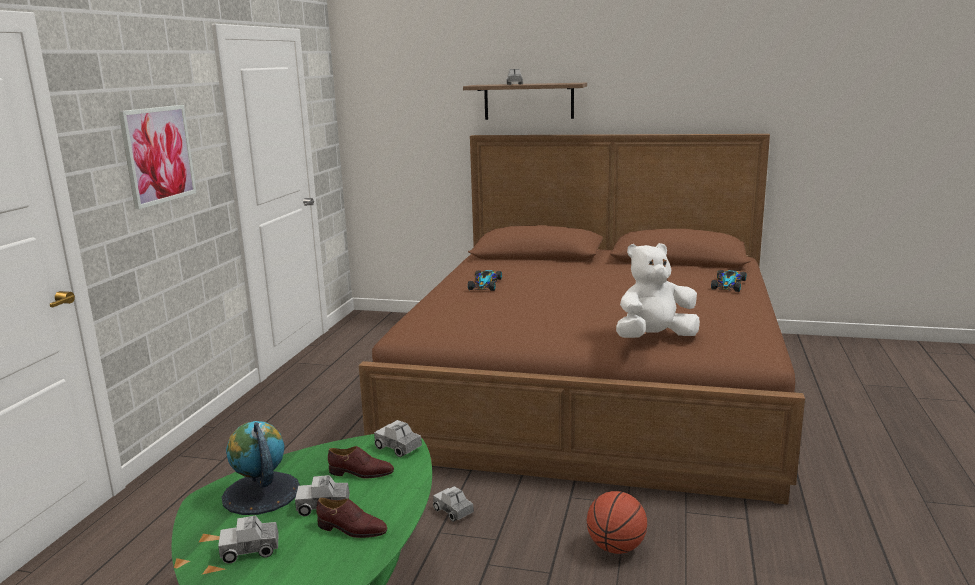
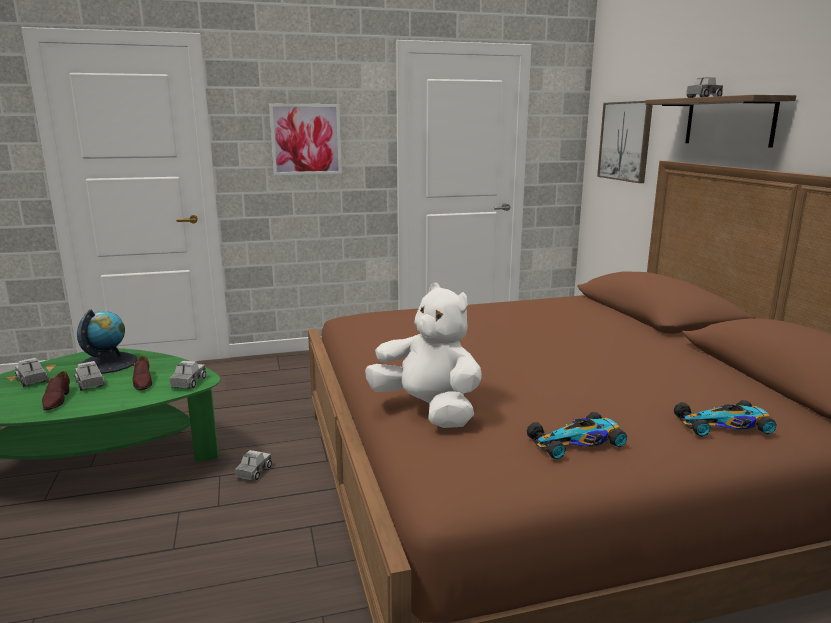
camera: 60 degrees right, 0 degrees up
(404, 121) = (625, 141): none -> picture
(485, 284) = (503, 312): toy car -> toy car (577, 441)
(615, 547) = (228, 578): basketball -> none

